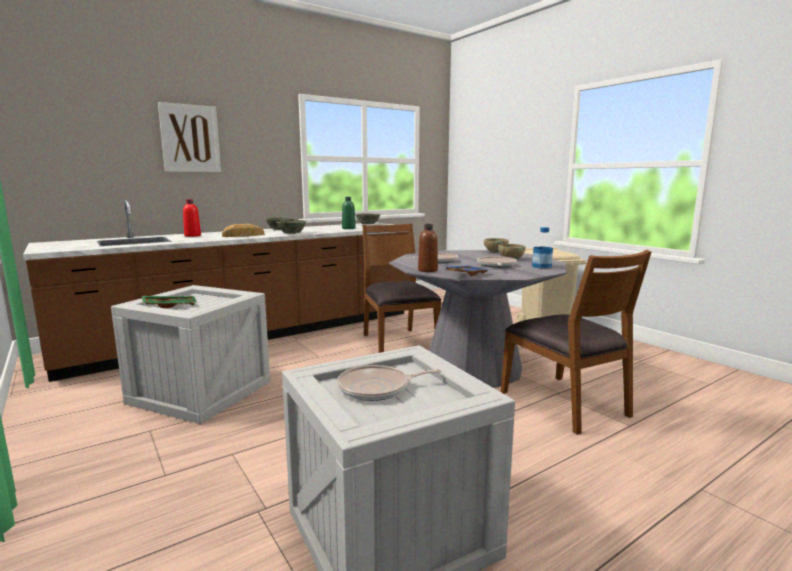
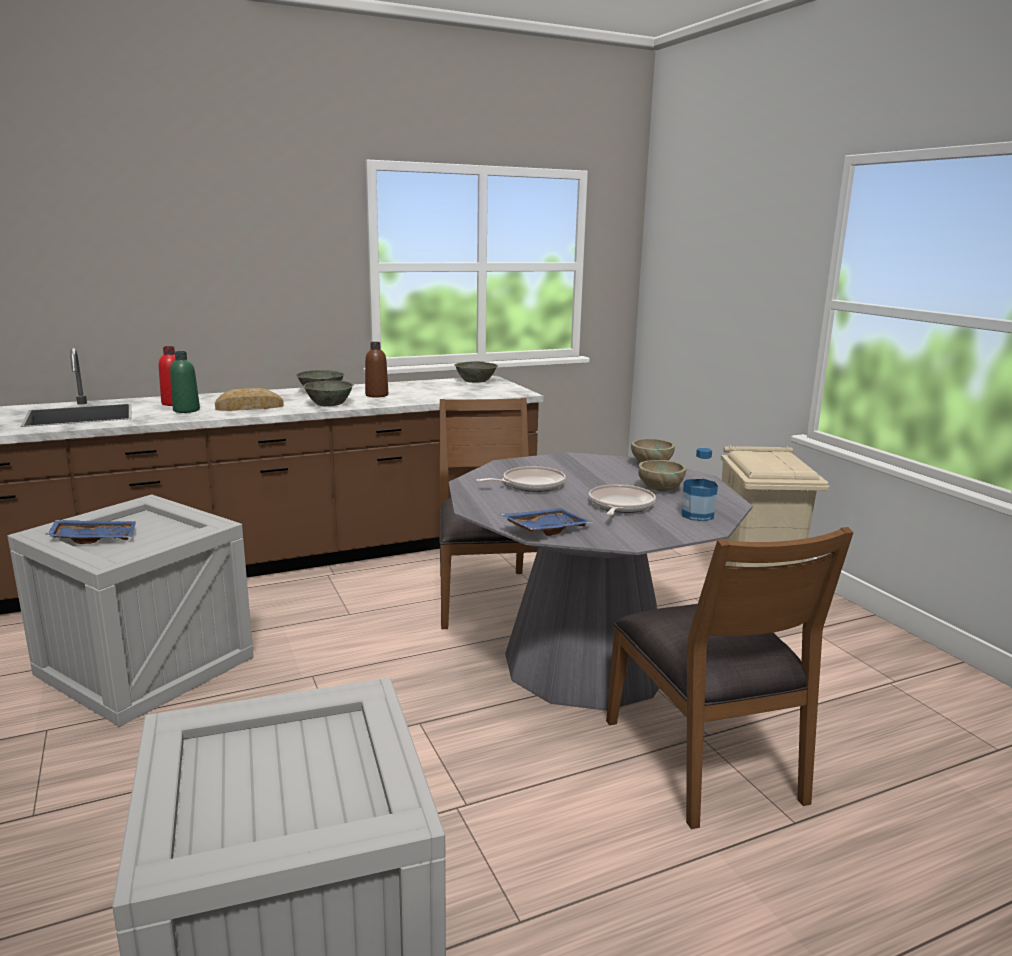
camera: 10 degrees right, 5 degrees up
(170, 306) = (94, 538): green tray -> blue tray
(190, 138) = (182, 242): picture -> none
(348, 228) = (431, 394): green bottle -> green bottle (186, 410)
(377, 388) = (267, 767): frying pan -> none
(427, 270) = (492, 511): brown bottle -> brown bottle (376, 395)

